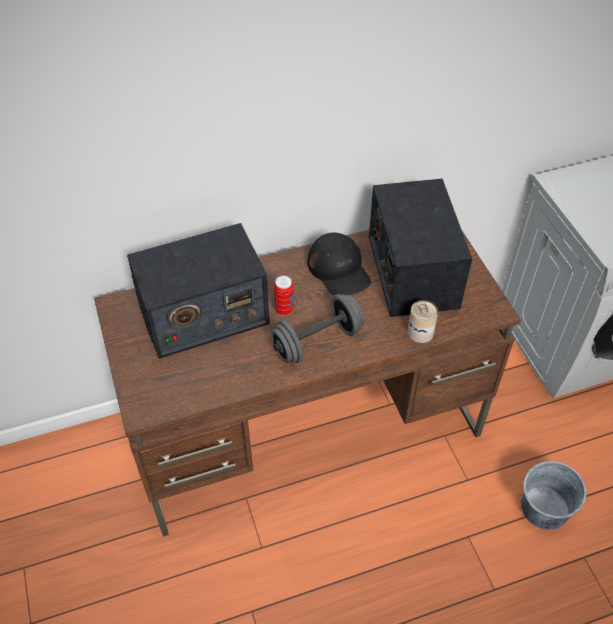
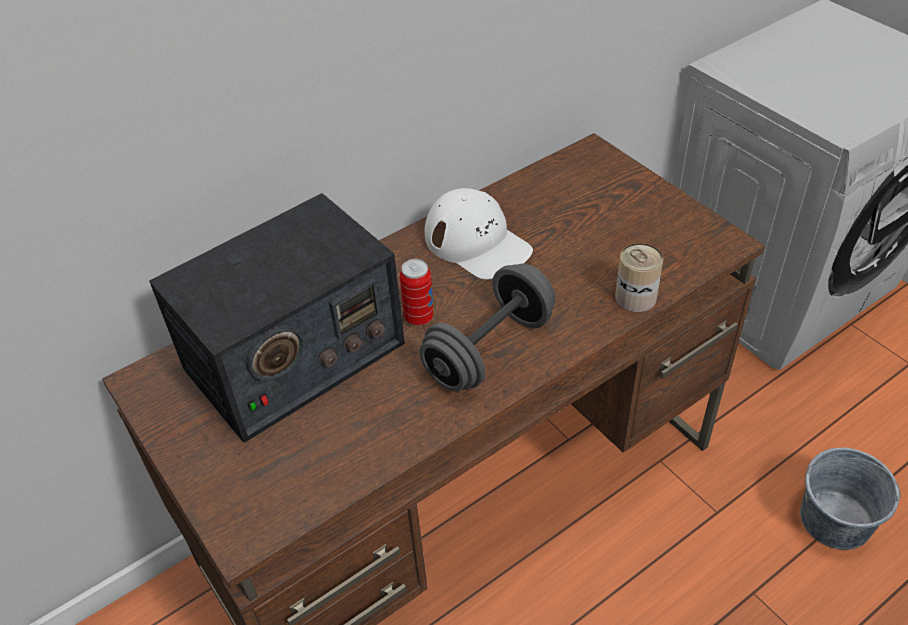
camera: 15 degrees left, 5 degrees down
(339, 270) = (477, 243): black cap -> white cap
(412, 270) = (583, 219): radio -> none

